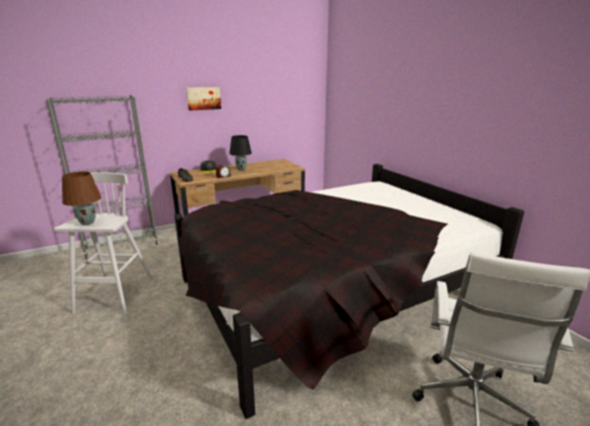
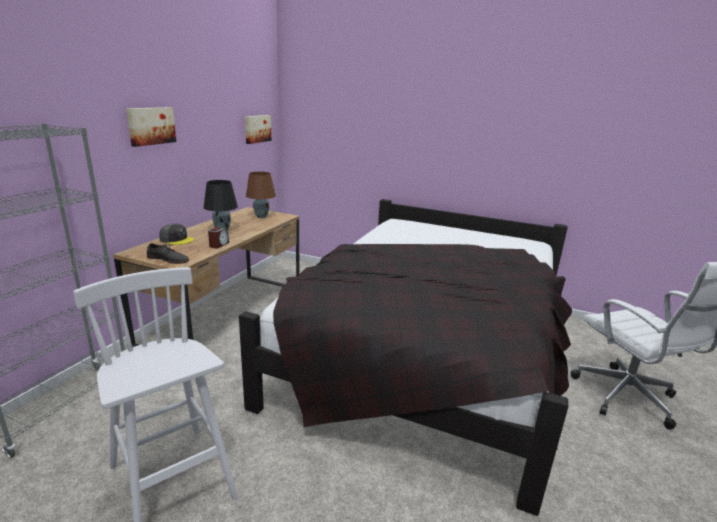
camera: 40 degrees left, 0 degrees up
(88, 223) = (152, 371): brown table lamp -> brown table lamp (261, 216)
(300, 102) = (257, 129): none -> picture

